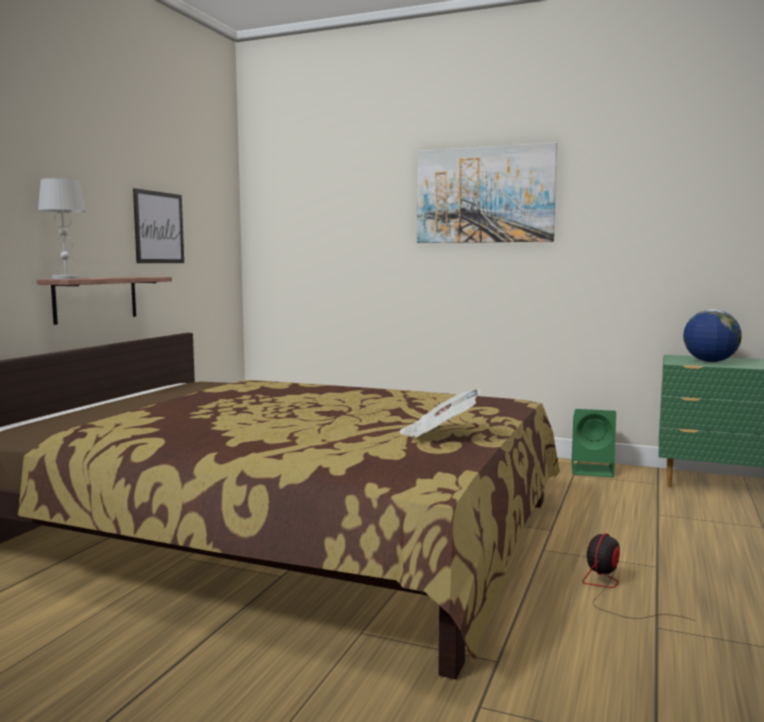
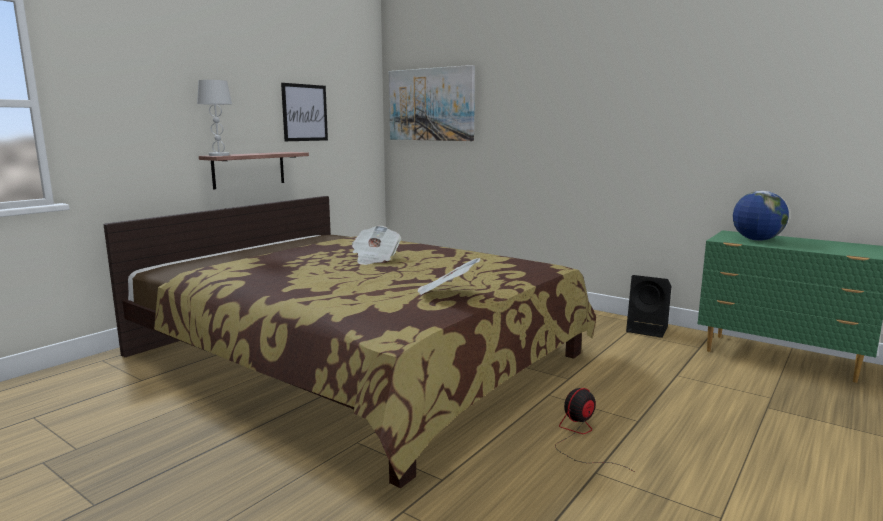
camera: 15 degrees right, 5 degrees up
(303, 403) = (375, 259): none -> newspaper
(484, 195) = (570, 81): picture -> picture (431, 104)
(593, 470) = (648, 329): green speaker -> black speaker

